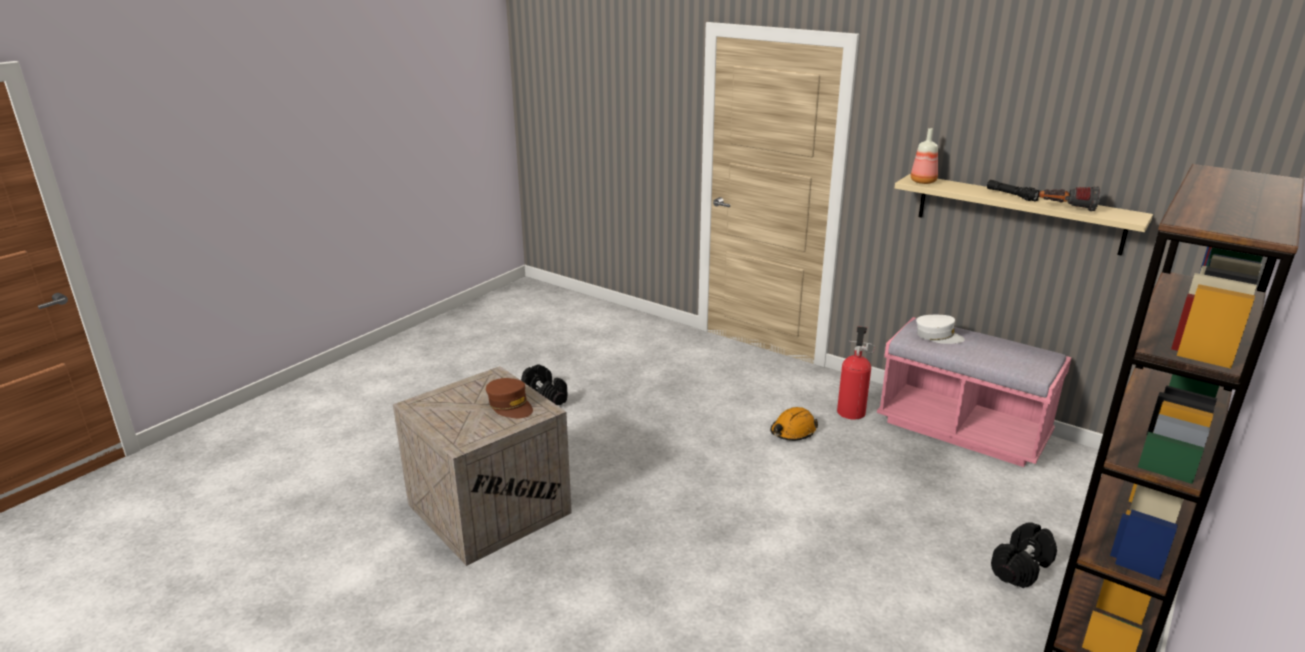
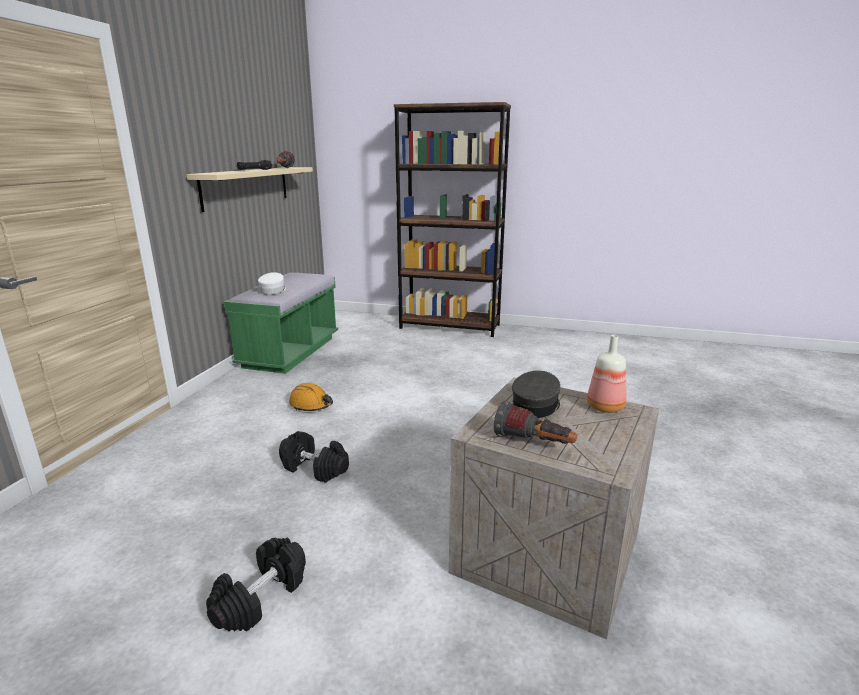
camera: 110 degrees left, 5 degrees down
(465, 389) = (534, 443): none -> flashlight
(510, 406) = (536, 405): brown cap -> grey cap
(851, 410) = (267, 386): fire extinguisher -> none
(924, 182) = (216, 173): bottle -> bottle (605, 406)
(962, 429) = (290, 352): pink bench -> green bench
(1021, 567) = (432, 339): black dumbbell -> black dumbbell (315, 468)

